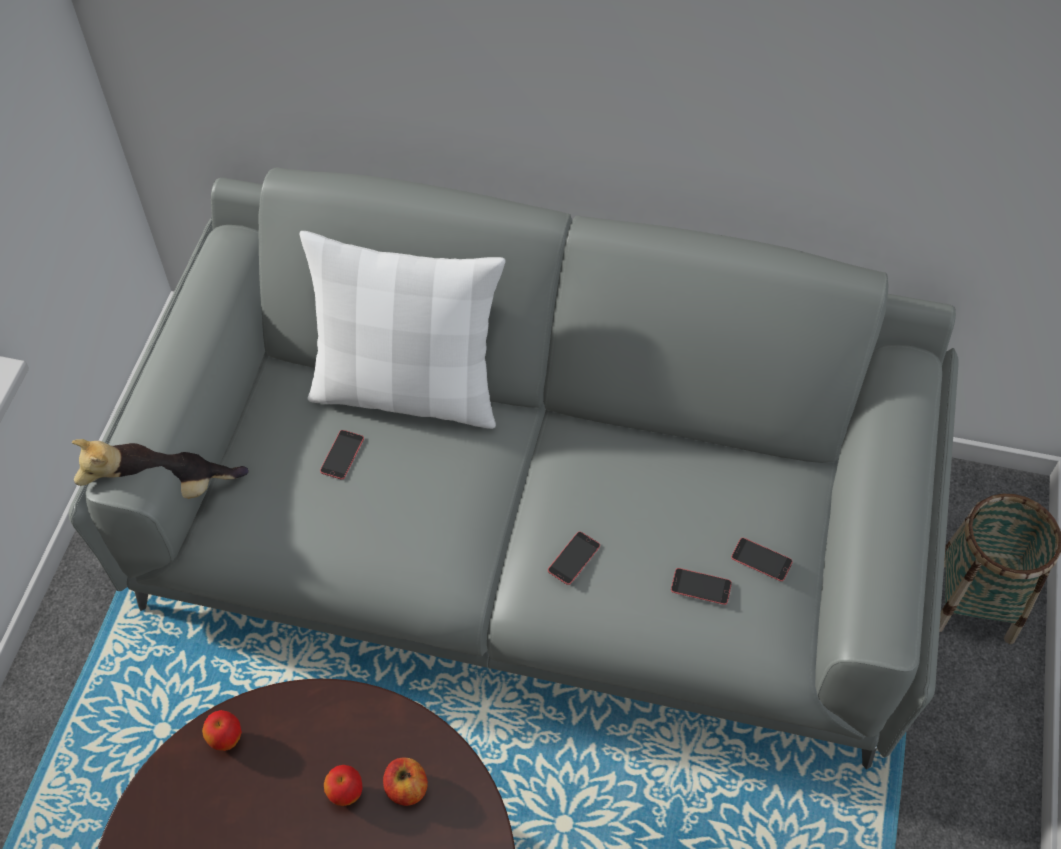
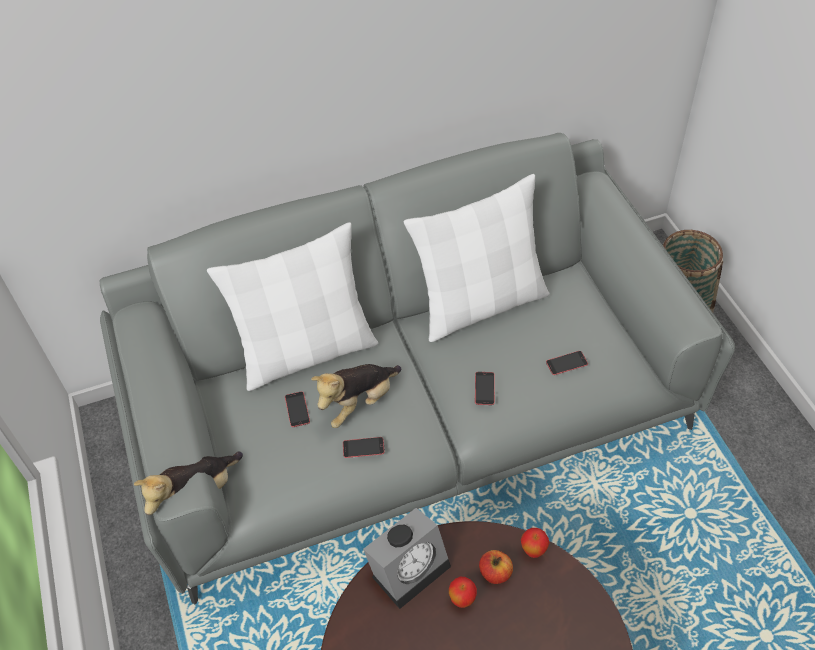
camera: 30 degrees left, 5 degrees down
(227, 740) = (362, 616): apple -> apple (533, 550)
(320, 719) = (410, 567): none -> alarm clock
(416, 488) = (359, 403): none -> plush toy
(656, 448) = (480, 304): none -> white pillow
(761, 559) = (586, 330): phone -> phone (363, 447)

